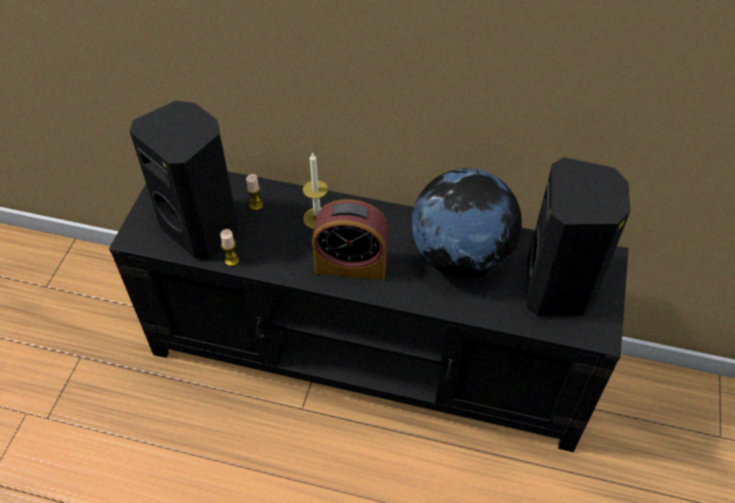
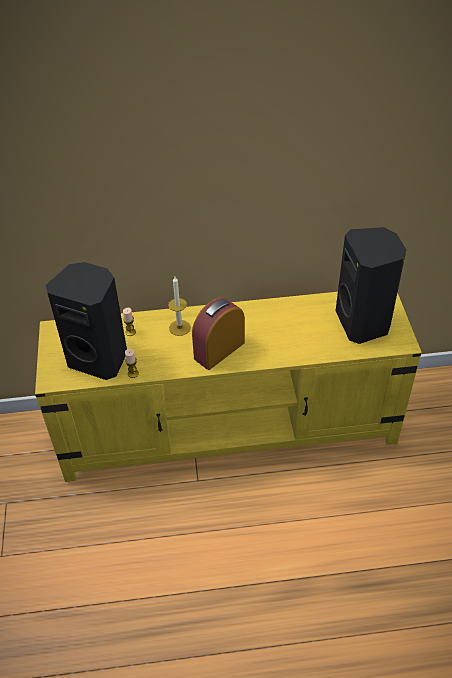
camera: 20 degrees left, 5 degrees down
(351, 264) = (219, 350): alarm clock -> alarm clock turned 150 degrees clockwise
(370, 355) = (229, 428): black tv stand -> yellow tv stand
(460, 256) = (290, 322): globe -> none

